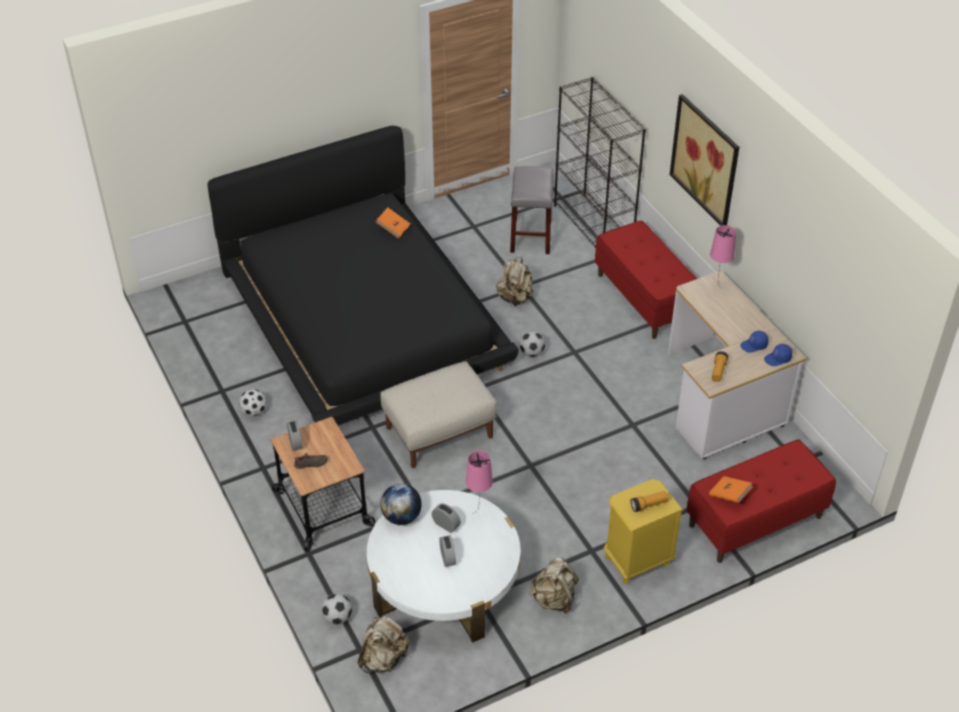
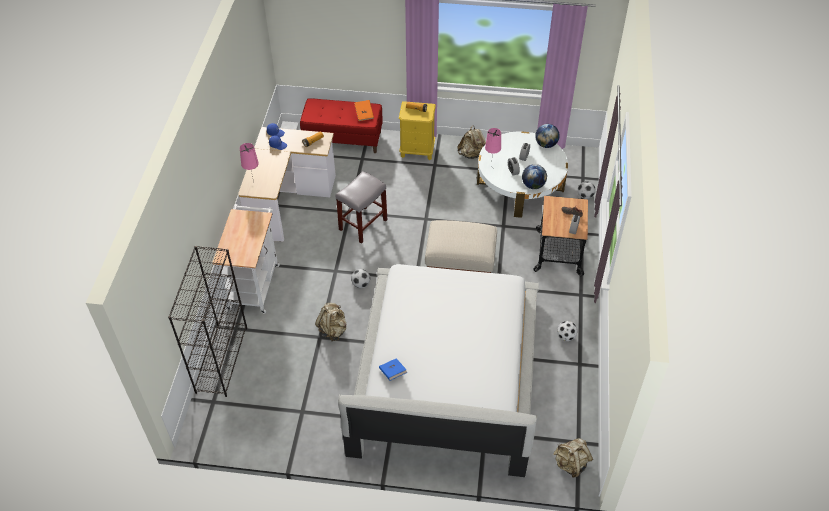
camera: 145 degrees left, 5 degrees up
(363, 317) = (446, 372): black bed -> white bed
(383, 658) = (573, 169): beige backpack -> beige backpack (571, 464)
(393, 228) = (393, 373): orange book -> blue book
(430, 597) = (546, 144): none -> globe
(530, 236) = (272, 377): grey stool -> grey stool (363, 225)
(645, 299) = (254, 283): red bench -> white cart
(705, 160) = (211, 171): picture -> none

